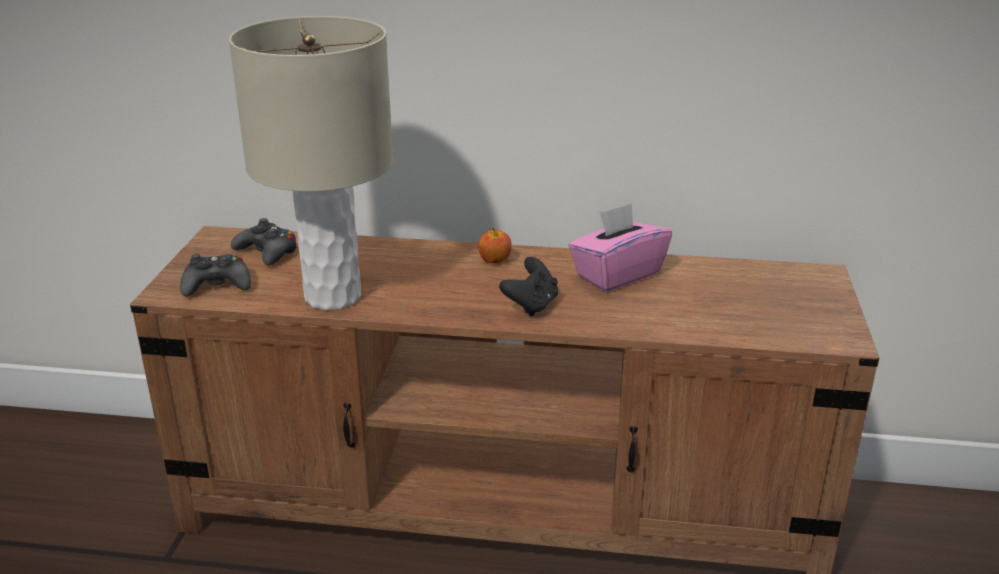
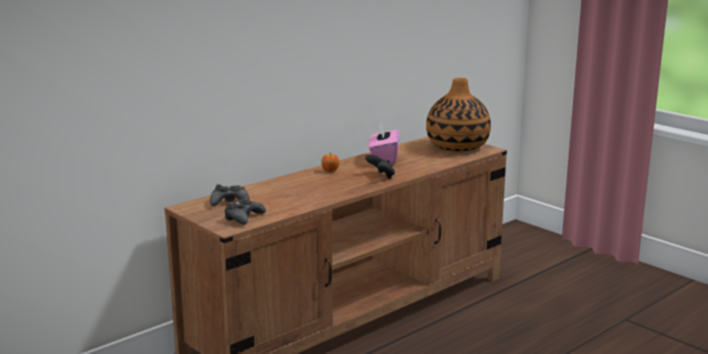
camera: 50 degrees left, 10 degrees down
(332, 296) = (303, 201): beige table lamp -> none
(797, 306) = (457, 146): none -> vase

